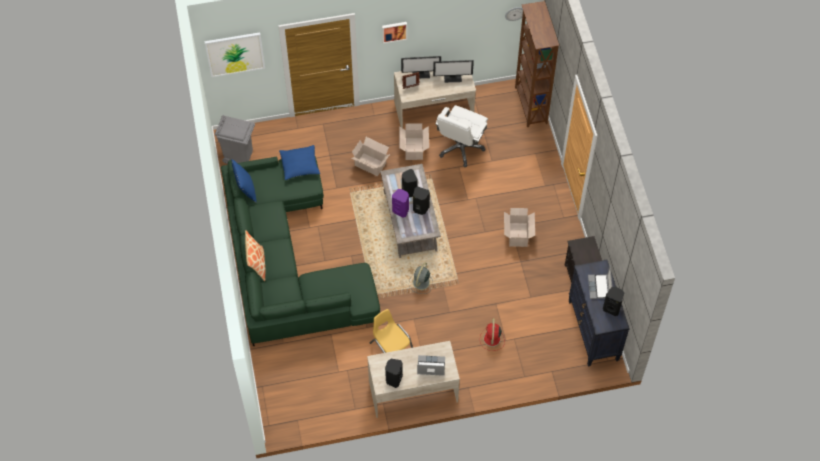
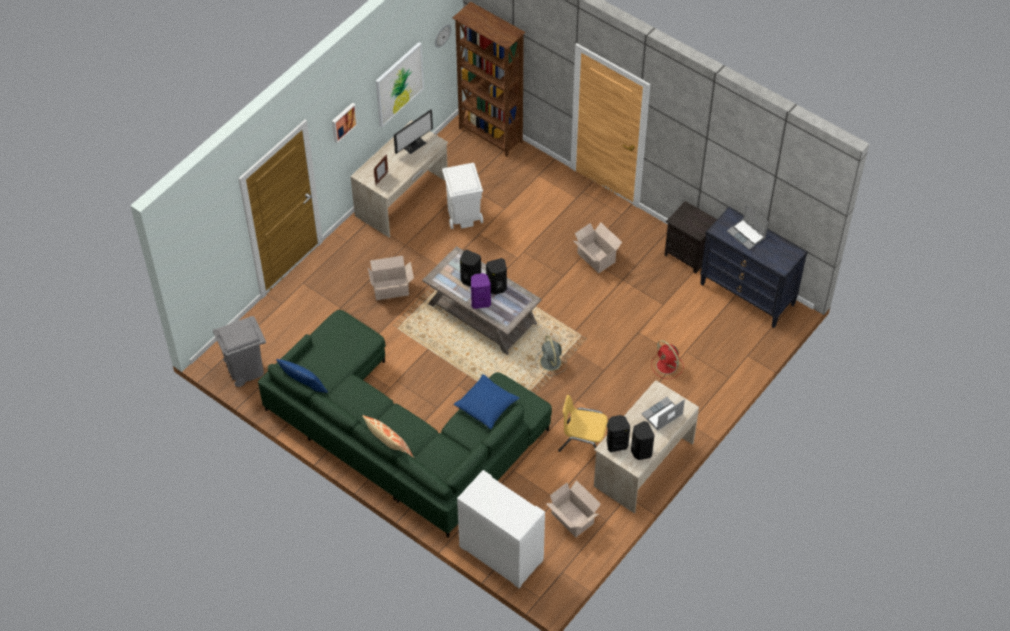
camera: 40 degrees left, 5 degrees down
(235, 54) = (203, 242): picture -> picture (399, 84)
(273, 380) = (500, 553): none -> white cabinet
(300, 165) = (336, 328): blue pillow -> blue pillow (486, 405)
(413, 149) = (419, 247): cardboard box -> cardboard box (573, 519)
(421, 74) = (379, 160): monitor -> none
(461, 148) = (463, 216): white office chair -> white trash can
(612, 308) = (776, 245): black speaker -> black speaker (616, 443)

